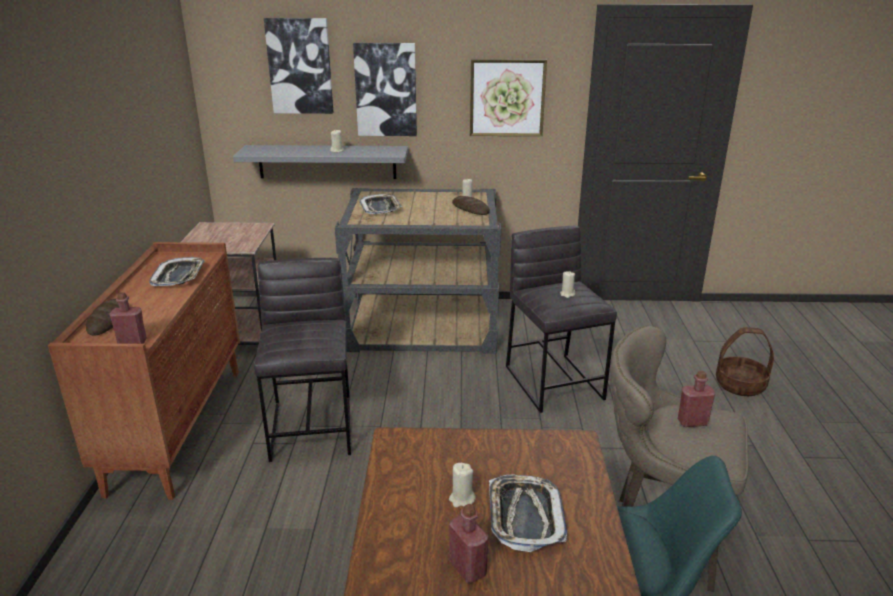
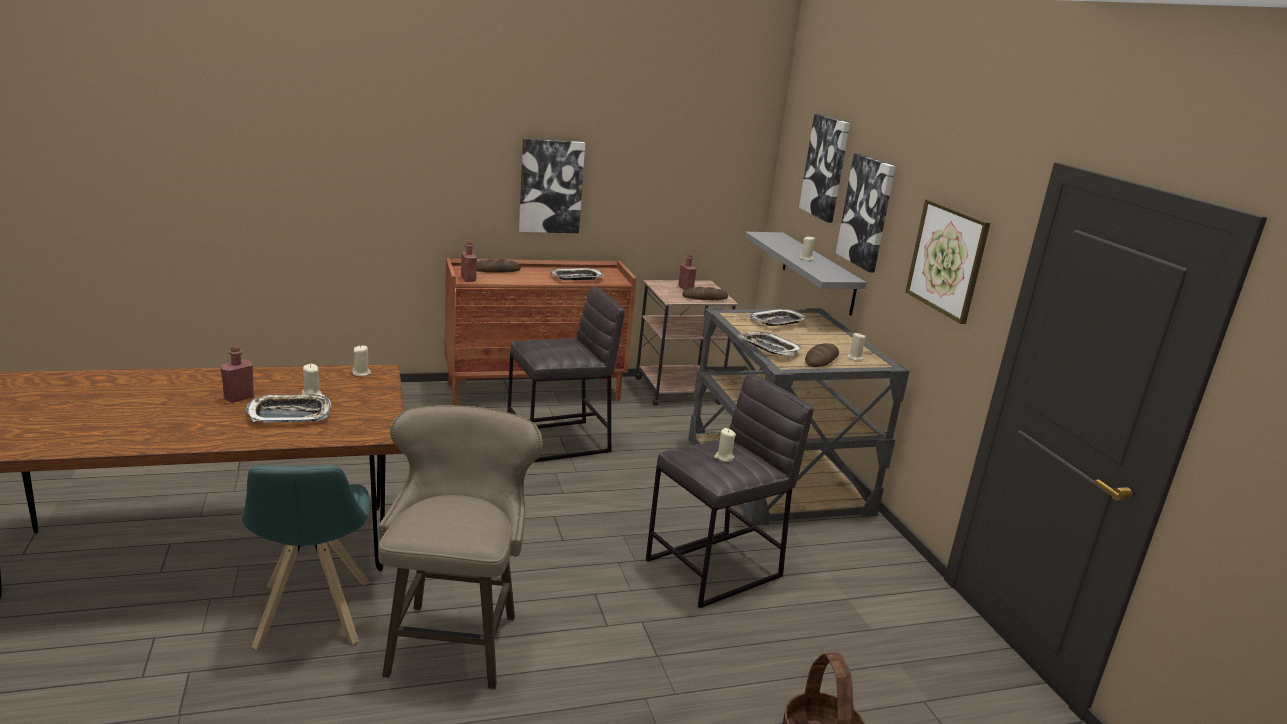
camera: 70 degrees right, 5 degrees down
(91, 188) = (551, 186): none -> picture
(249, 233) = (704, 297): none -> bread
(399, 456) = (361, 373): none -> beige candle
(443, 221) = (768, 348): none -> tray
(692, 422) = (457, 511): red bottle -> red bottle (685, 288)

